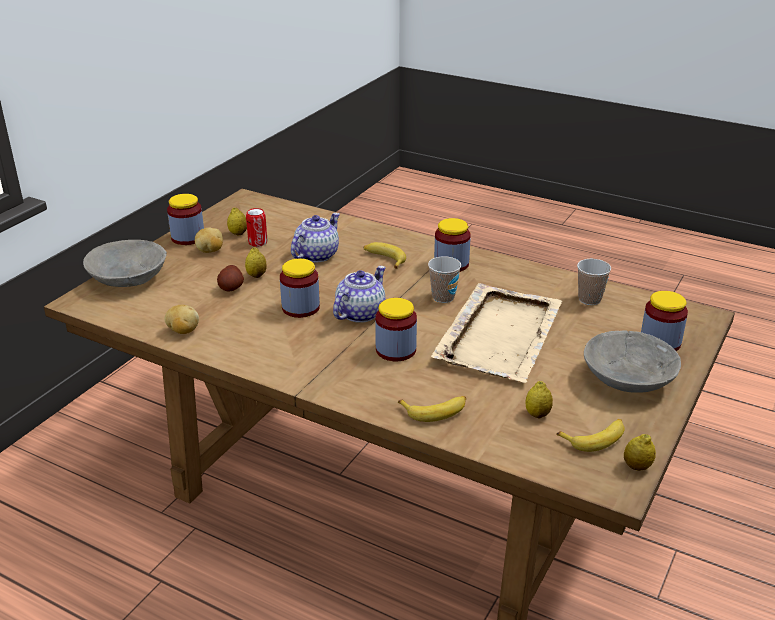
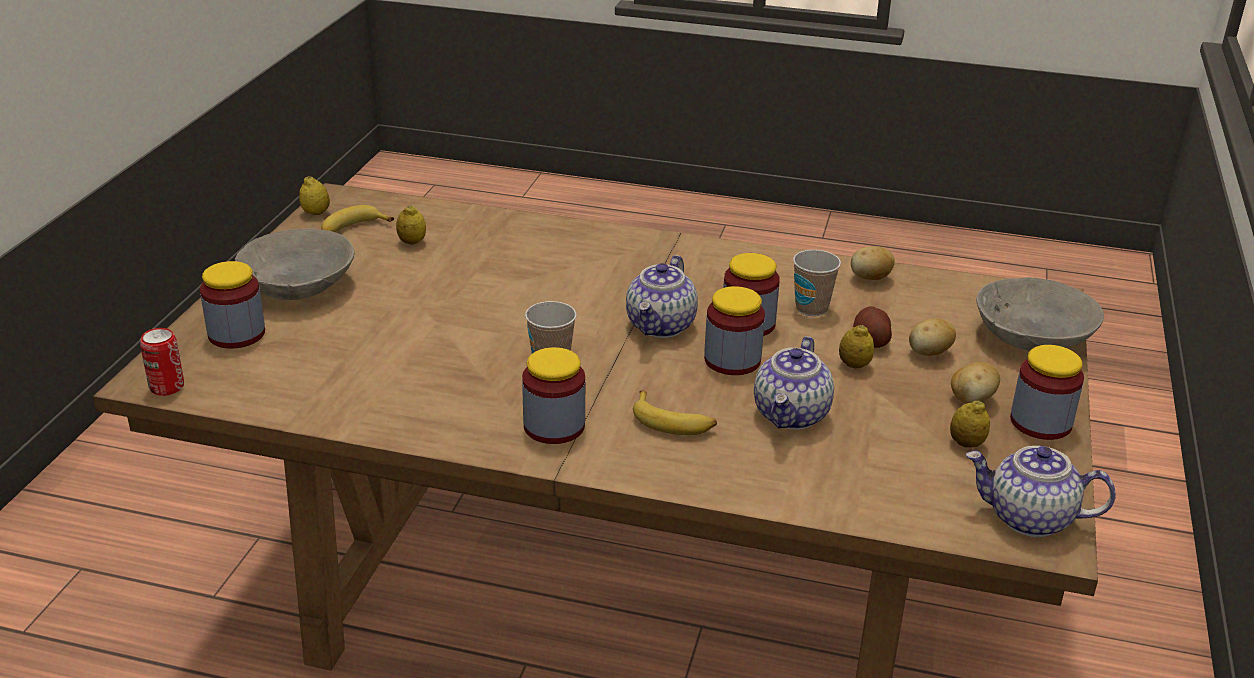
camera: 165 degrees right, 0 degrees up
(204, 276) = (929, 353): none -> potato
(245, 206) = (1029, 519): none -> teapot
(258, 242) = (912, 428): can -> can (167, 387)
(396, 350) = (591, 286): jar -> jar (732, 360)
(435, 411) = (524, 234): banana -> none
(500, 334) = (459, 320): beige tray -> none
(589, 299) = (321, 388): cup -> cup (811, 308)

